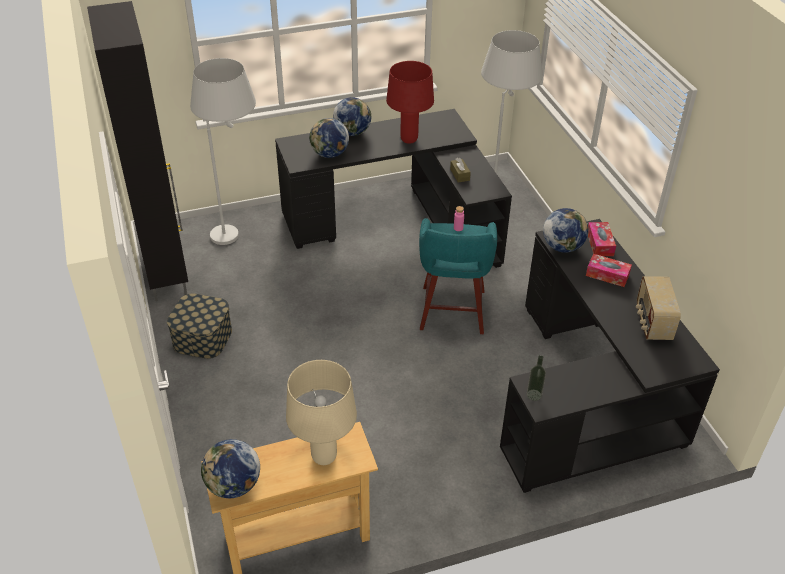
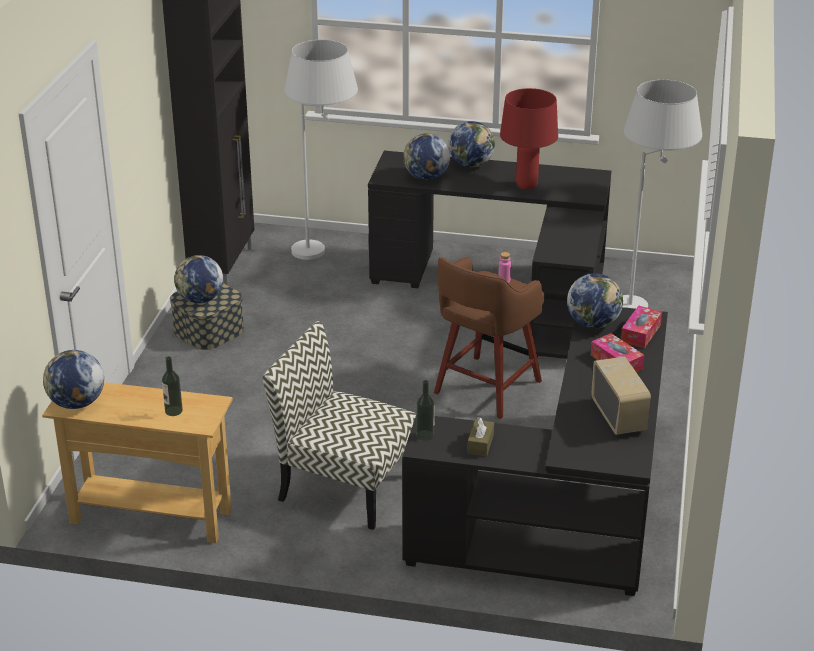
camera: 30 degrees right, 10 degrees down
(195, 317) = (200, 299): none -> globe
(324, 457) = (173, 411): beige table lamp -> bottle
(423, 441) = (344, 487): none -> chair
(452, 312) = (485, 388): turquoise stool -> brown stool
(459, 174) = (554, 233): brown tissue box -> brown tissue box (480, 444)
(652, 323) = (619, 416): radio -> radio turned 135 degrees clockwise

